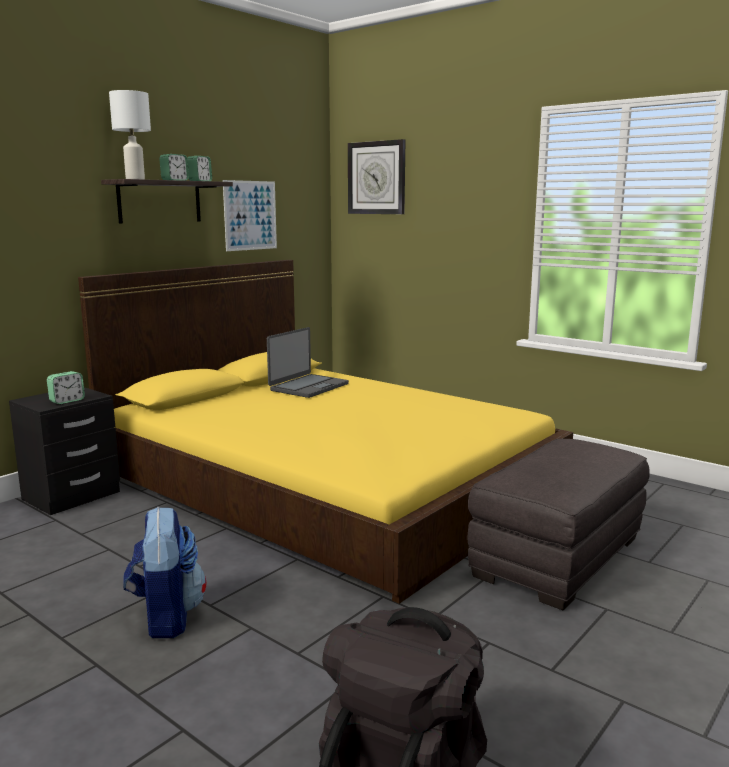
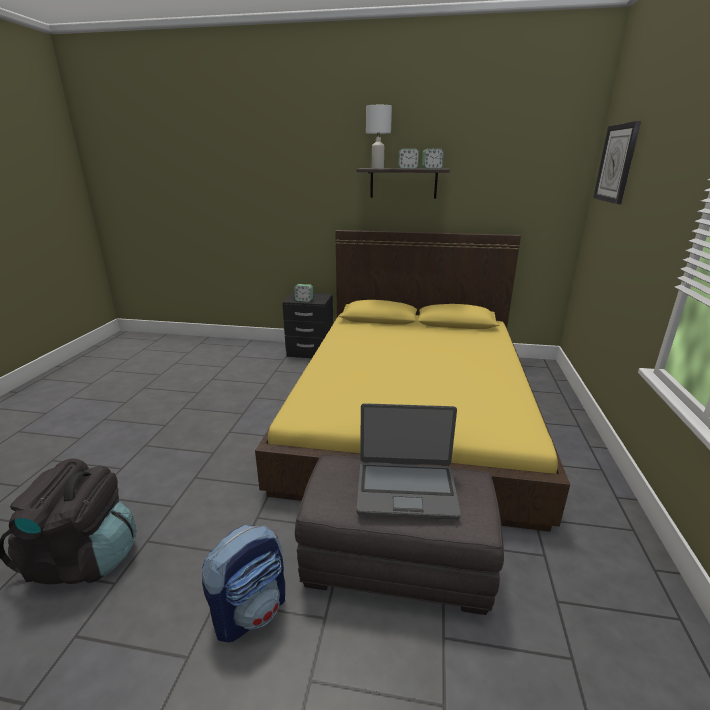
camera: 60 degrees right, 10 degrees up
(166, 616) = (211, 424): backpack -> backpack (251, 610)
(250, 215) = (487, 195): picture -> none
(308, 387) = (453, 339): laptop -> laptop (406, 489)

